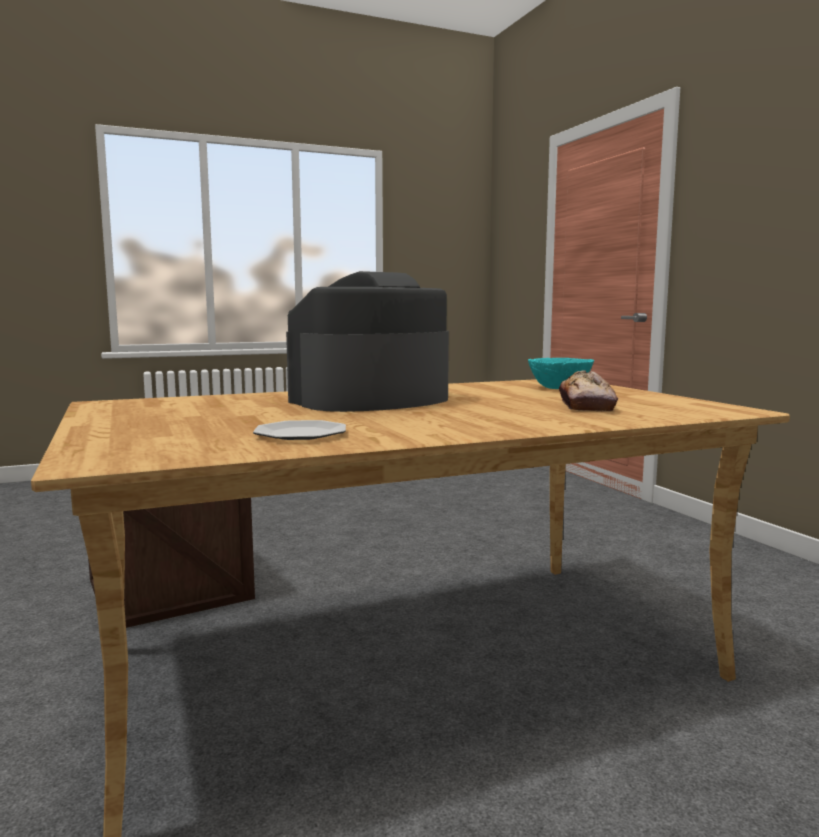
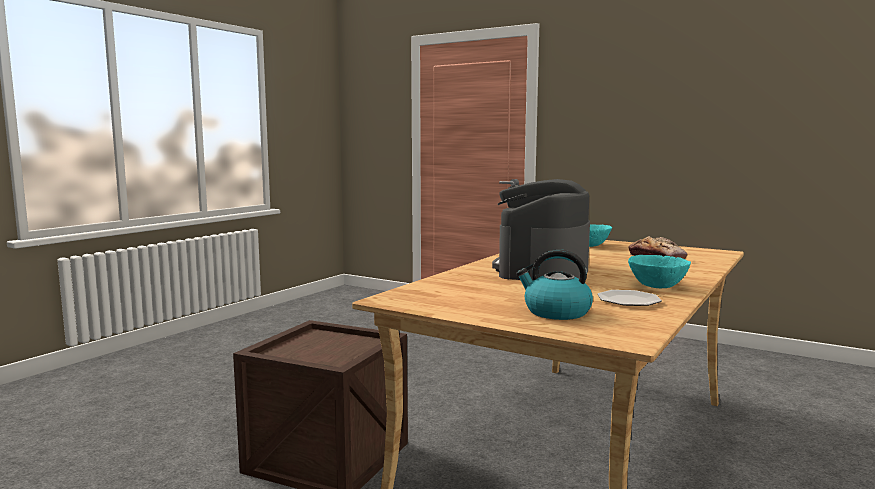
camera: 35 degrees left, 0 degrees up
(168, 431) = (556, 312): none -> kettle
(419, 428) = (657, 286): none -> turquoise bowl

